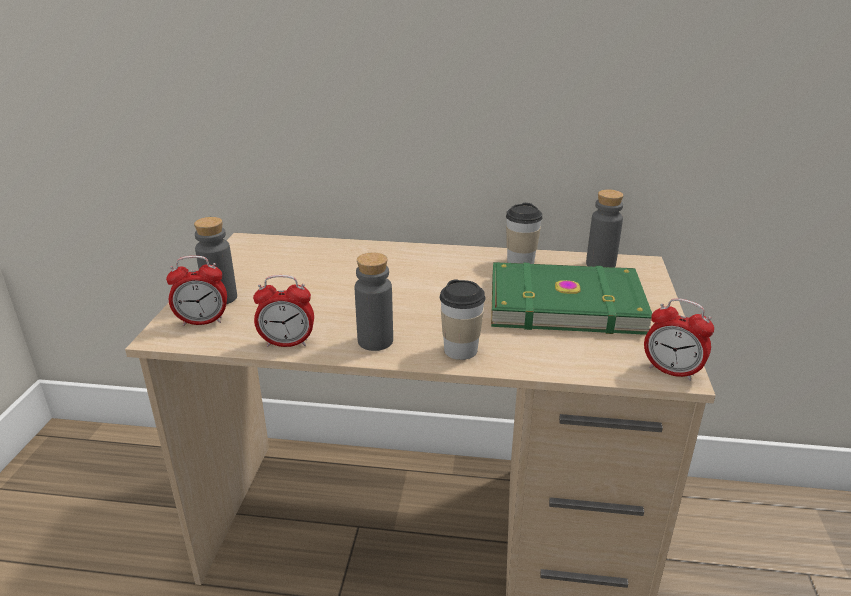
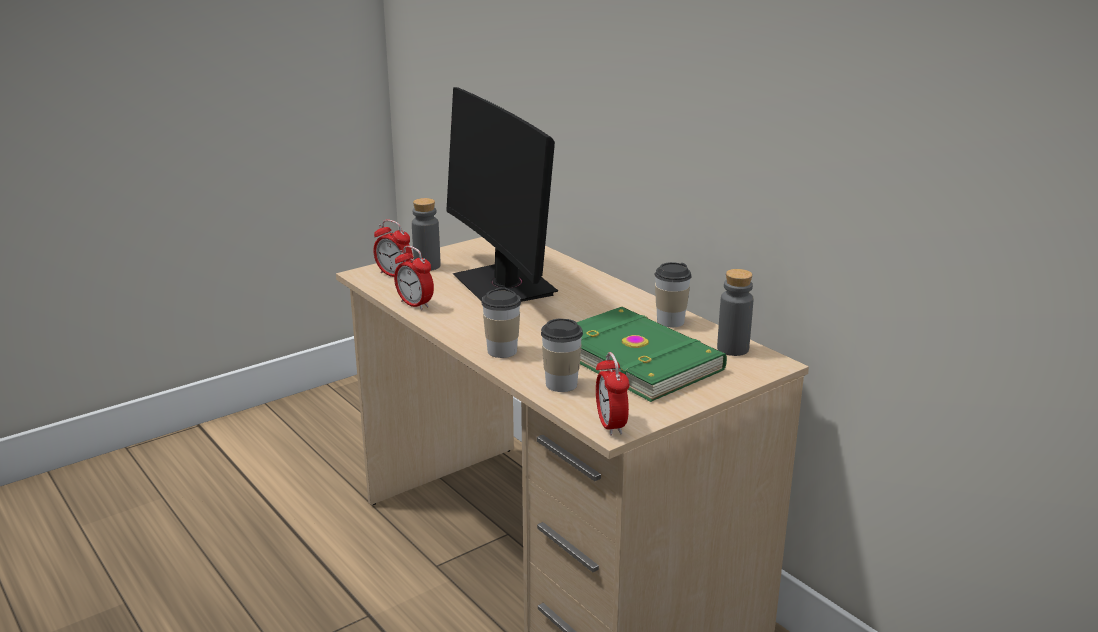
camera: 45 degrees right, 5 degrees down
(335, 287) = (504, 286): none -> monitor
(375, 341) = (463, 324): grey bottle -> none
(566, 355) = (561, 384): none -> cup

